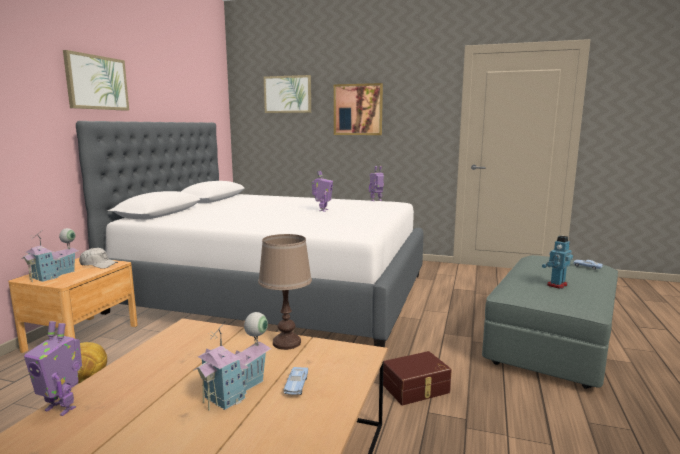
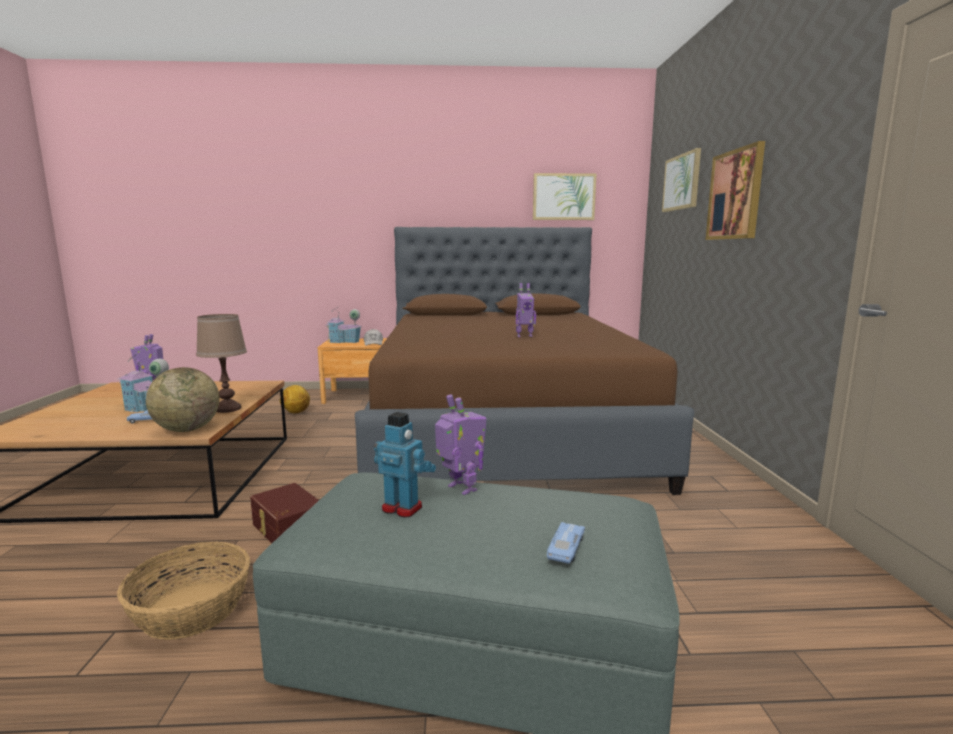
camera: 70 degrees right, 0 degrees up
(97, 82) = (431, 193): picture -> picture (563, 197)
(277, 292) = (504, 427): white bed -> brown bed
(352, 359) = (187, 429): none -> globe
(376, 200) = (641, 343): toy robot -> toy robot (461, 488)
(527, 427) = (192, 609): none -> basket

